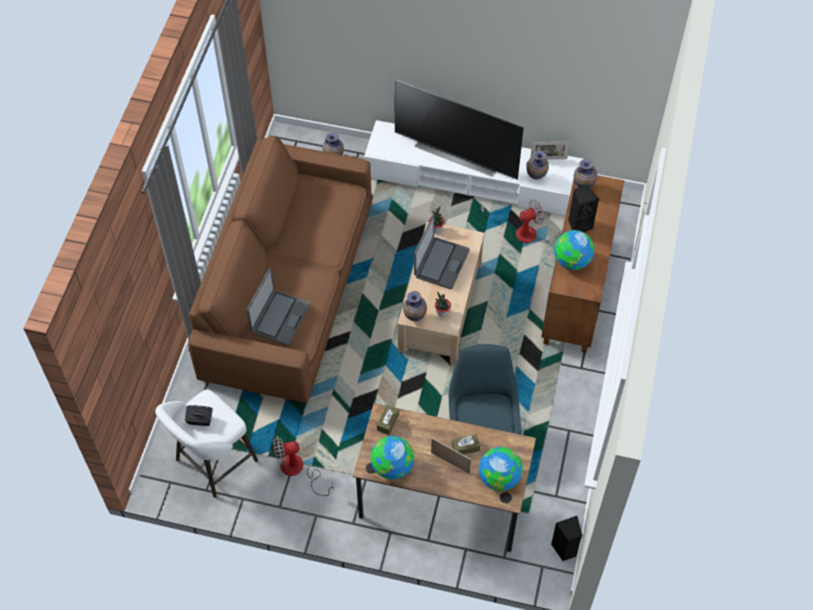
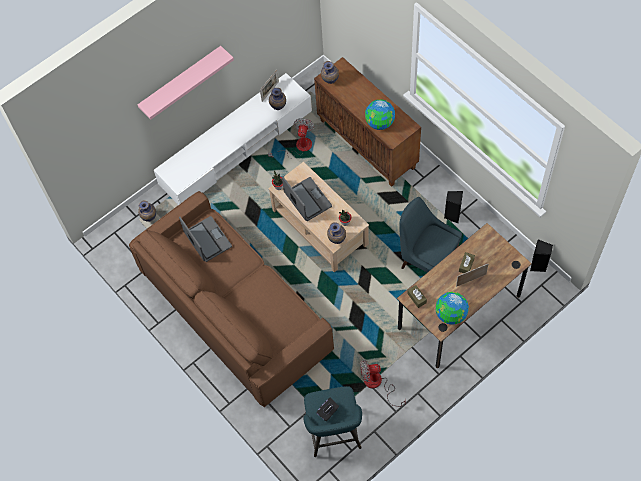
camera: 50 degrees left, 5 degrees up
(213, 463) = (334, 434): white stool -> turquoise stool
(280, 318) = (276, 320): laptop -> laptop (207, 240)
(298, 470) = (377, 384): fan -> fan turned 60 degrees clockwise
(444, 49) = (181, 81): none -> pink shelf
(457, 153) = (222, 139): television -> none
(499, 477) = (500, 259): globe -> none
(579, 225) = (356, 102): black speaker -> black speaker (452, 215)

